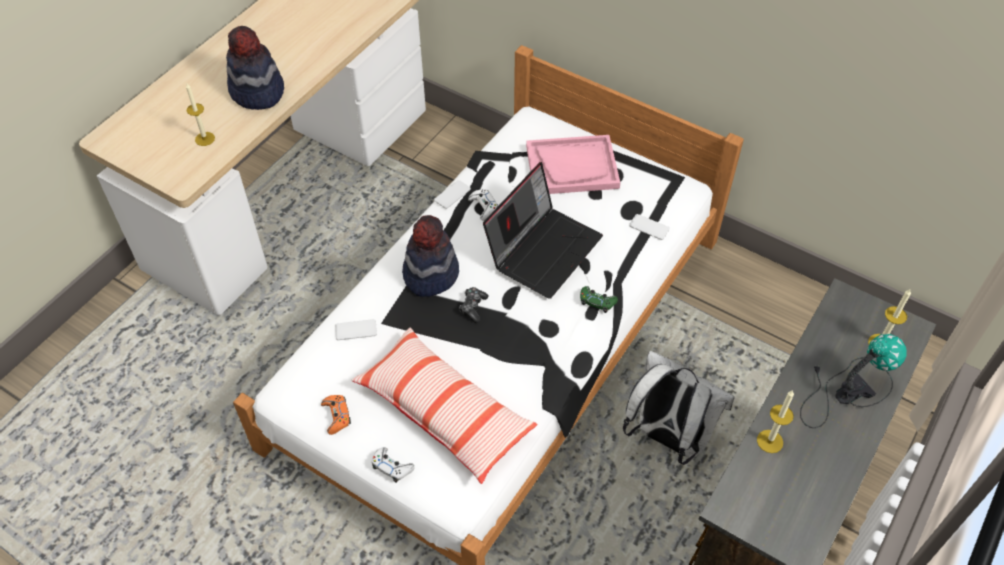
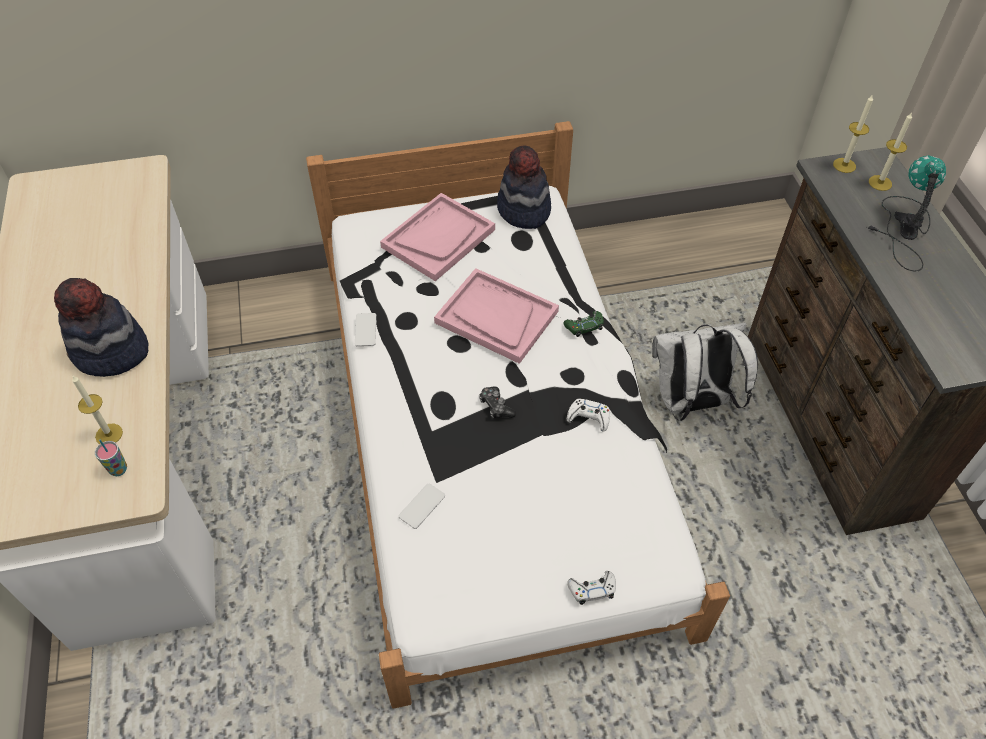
camera: 45 degrees left, 0 degrees up
(187, 162) = (118, 469): none -> cup
(336, 416) = (496, 592): orange game controller -> none
(430, 274) = (427, 408): hat -> hat (523, 210)
(444, 412) = (577, 508): pillow -> none
(483, 207) = (405, 320): white game controller -> white game controller (588, 417)
(543, 249) = (496, 317): laptop -> pink tray
(649, 227) = (550, 244): phone -> none
(770, 441) = (911, 300): candle -> candle (844, 165)

